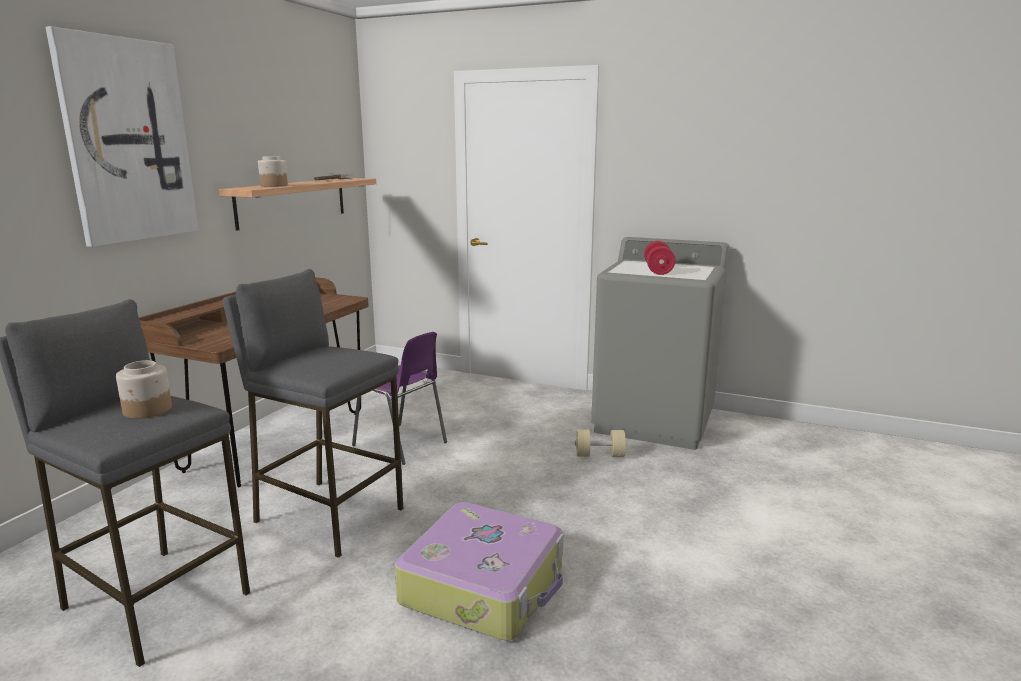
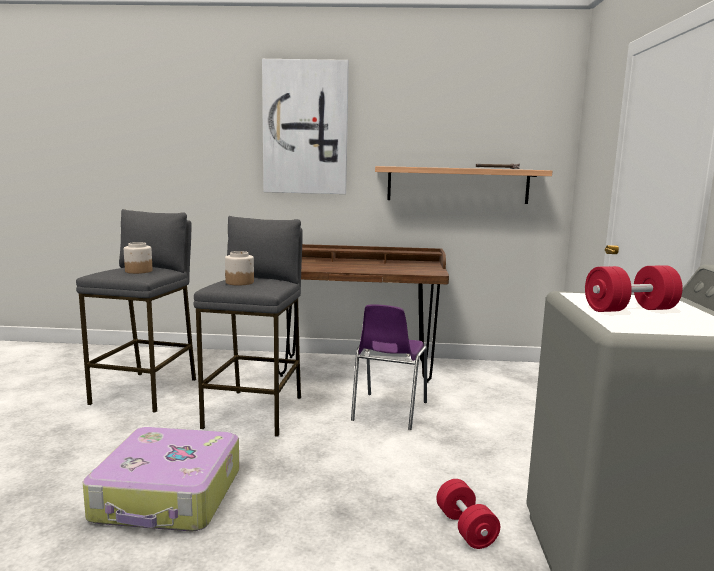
camera: 70 degrees right, 5 degrees down
(273, 185) = (417, 166): jar -> jar (239, 282)
(599, 455) = (465, 528): beige dumbbell -> red dumbbell

